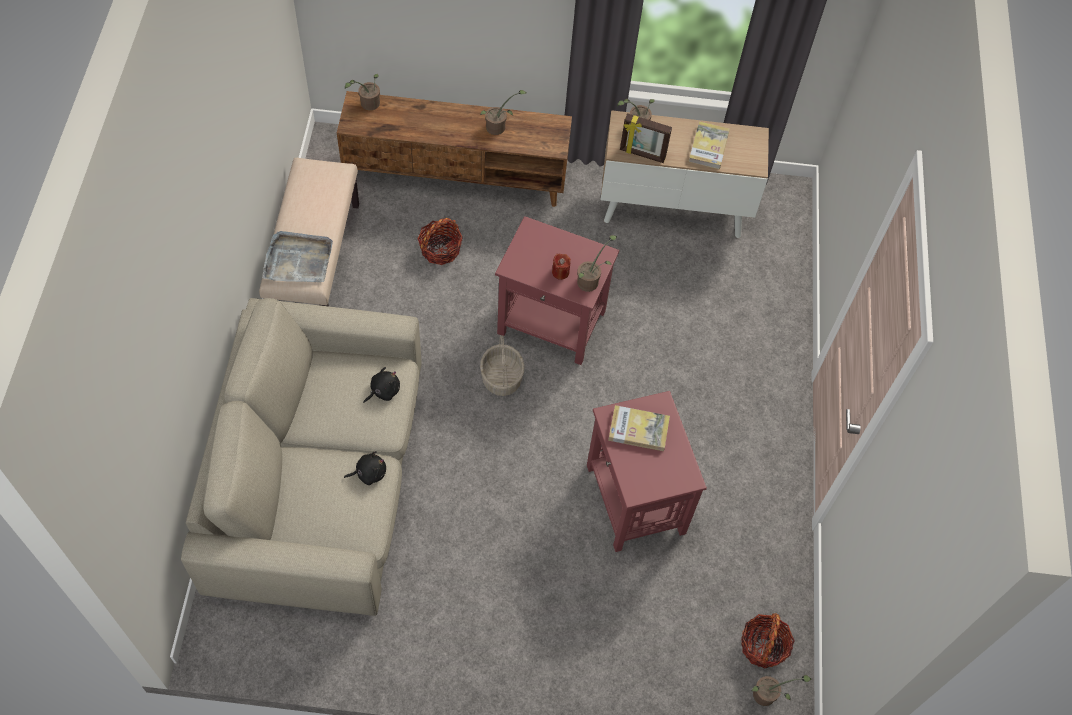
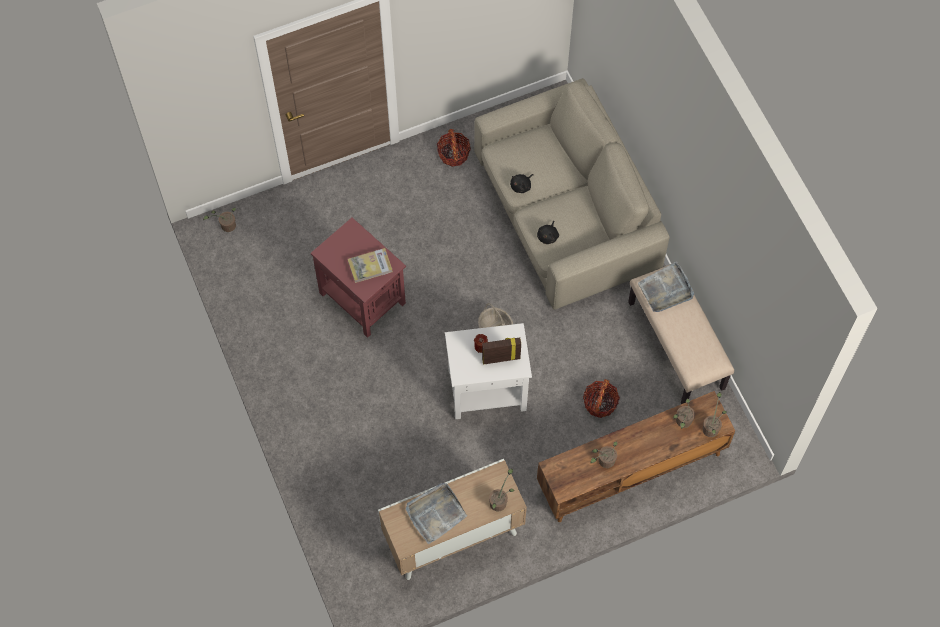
camera: 155 degrees right, 5 degrees up
(551, 323) = (487, 389): red side table -> white side table
(590, 281) = (457, 351): potted plant -> potted plant (682, 422)
(642, 154) = (480, 478): picture frame -> picture frame (501, 358)
(708, 147) = (435, 513): book -> grey tray
(763, 646) = (240, 251): basket -> basket (453, 154)

